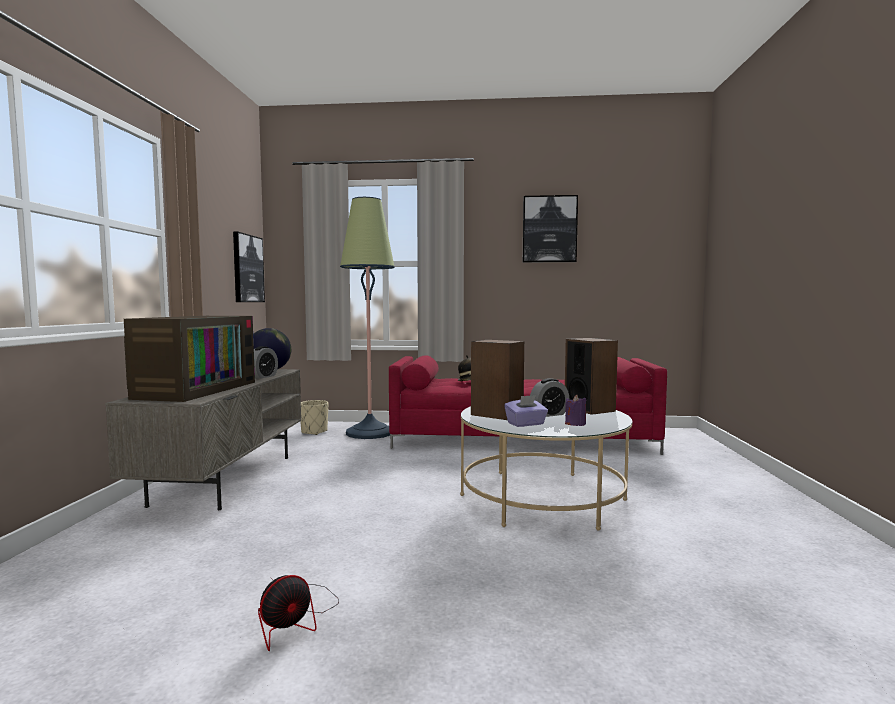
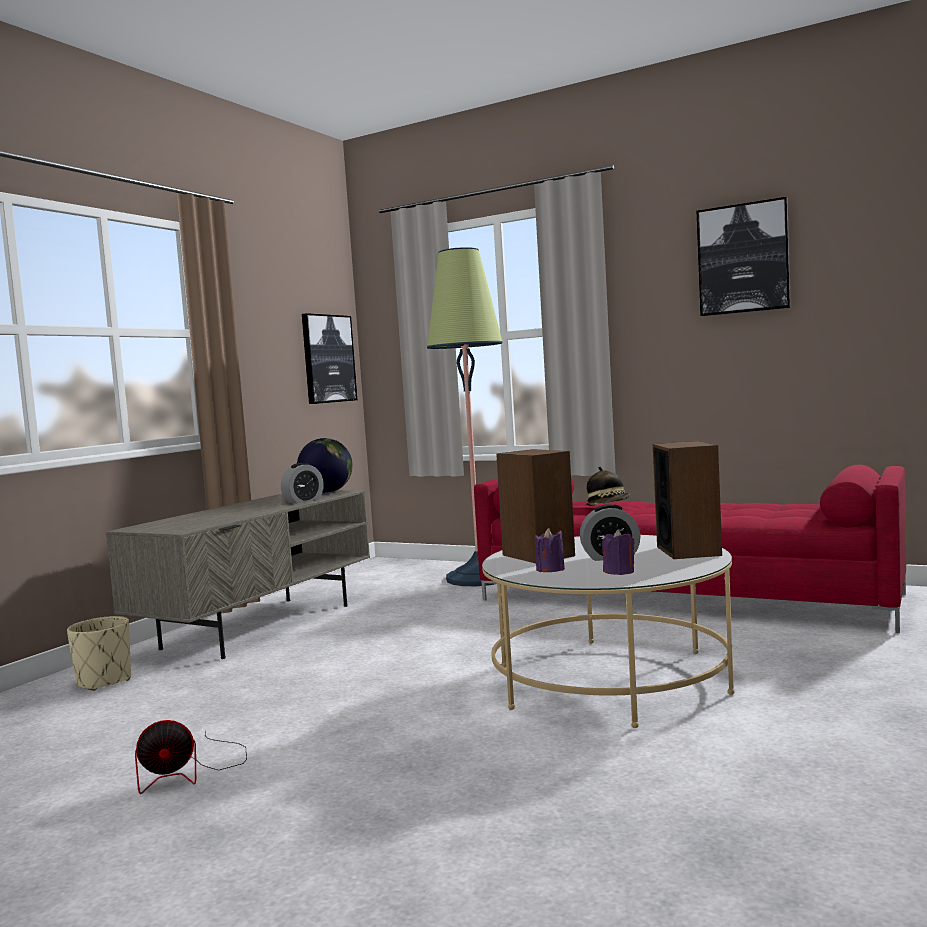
camera: 25 degrees right, 0 degrees up
(195, 389) = (206, 517): television -> none
(314, 432) = (411, 574): beige planter -> beige planter (104, 682)
(526, 424) = (550, 569): purple tissue box -> purple candle

